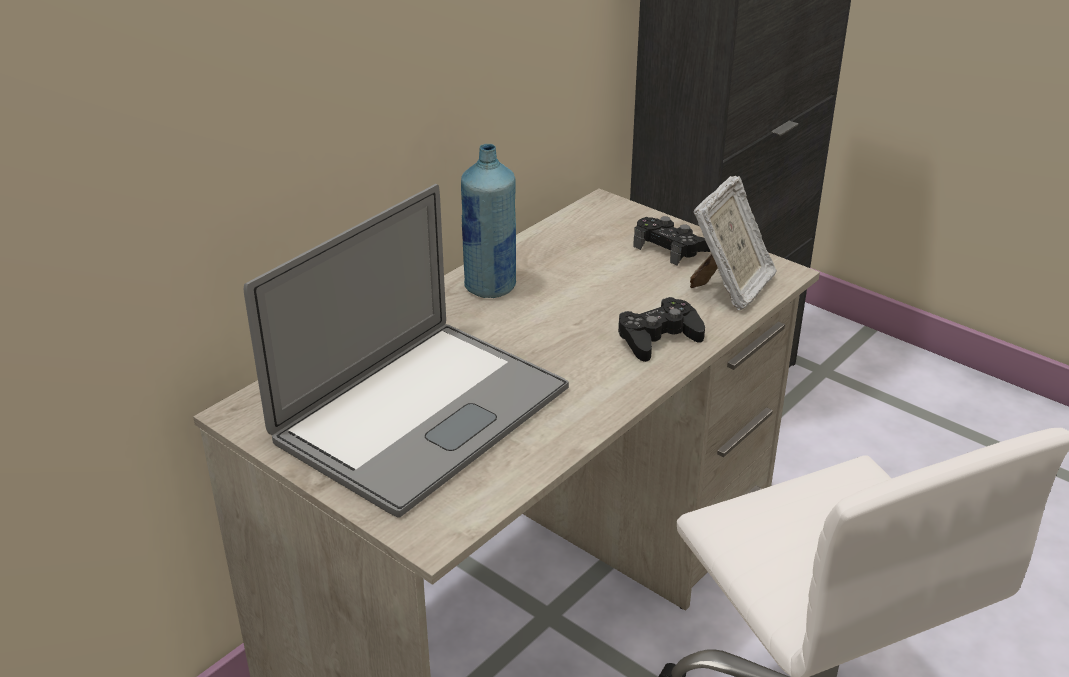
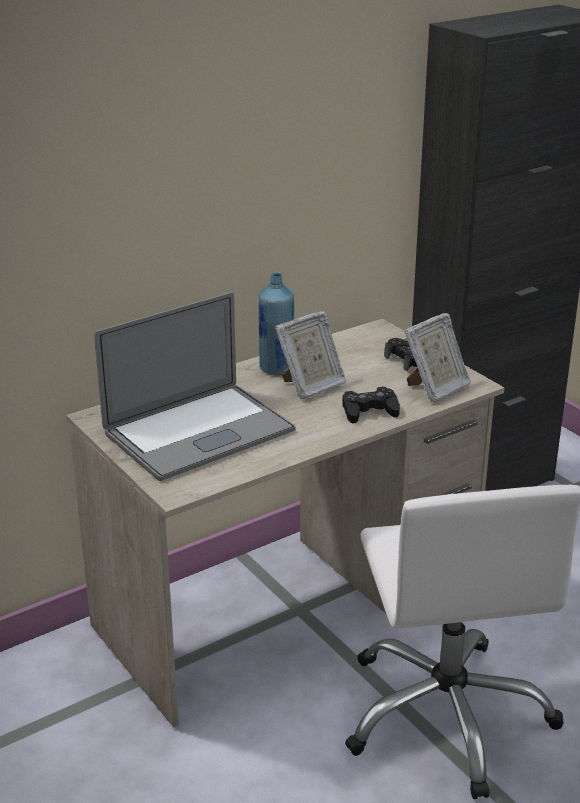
camera: 15 degrees right, 5 degrees down
(554, 309) = (310, 386): none -> picture frame

